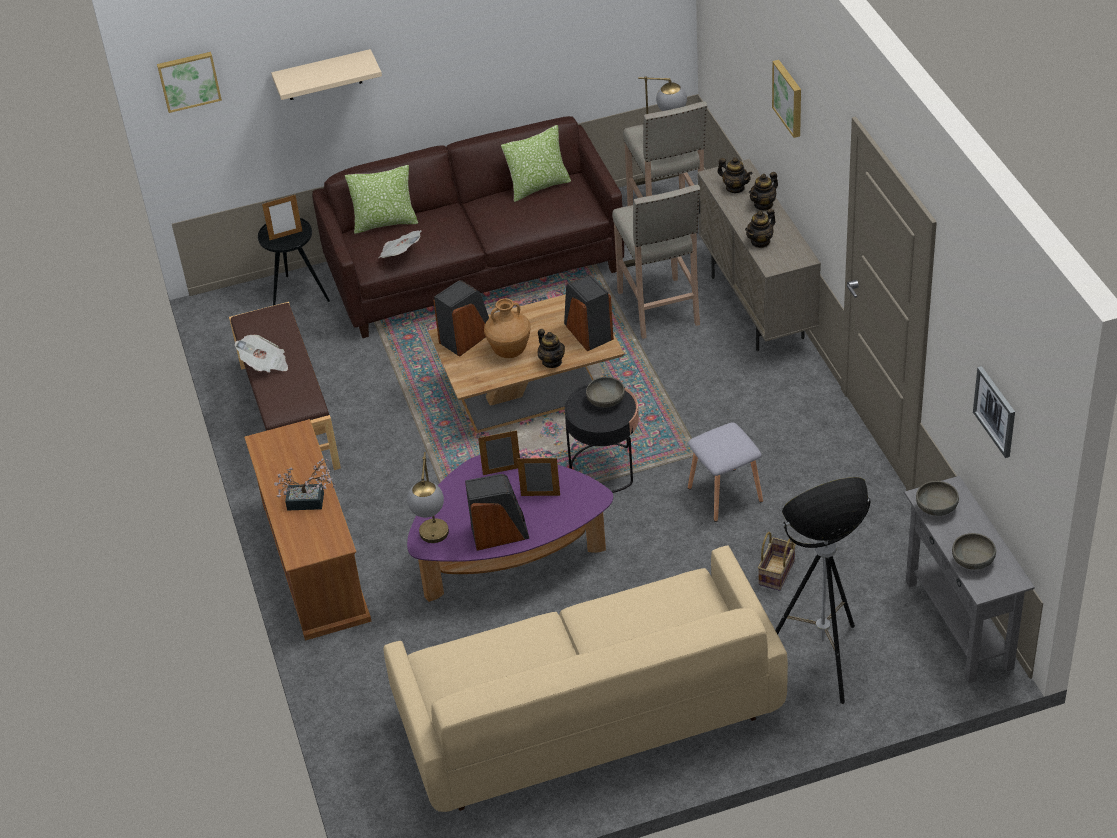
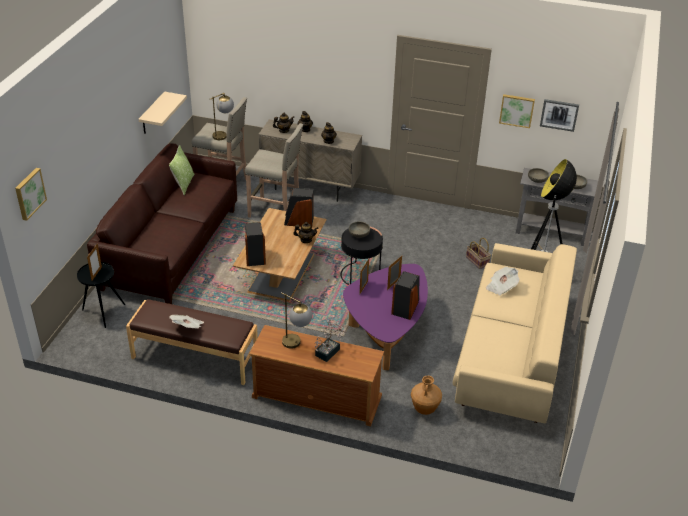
camera: 60 degrees left, 5 degrees down
(323, 75) = (79, 163): beige shelf -> beige shelf (152, 114)
(385, 223) = (139, 238): pillow -> none
(401, 254) = (171, 243): newspaper -> newspaper (501, 287)
(433, 540) = (388, 330): table lamp -> table lamp (297, 345)
(509, 352) = (282, 248): brown vase -> brown vase (424, 409)
(724, 494) = (415, 251): grey stool -> none
(789, 97) = (318, 60): picture -> picture (517, 110)

